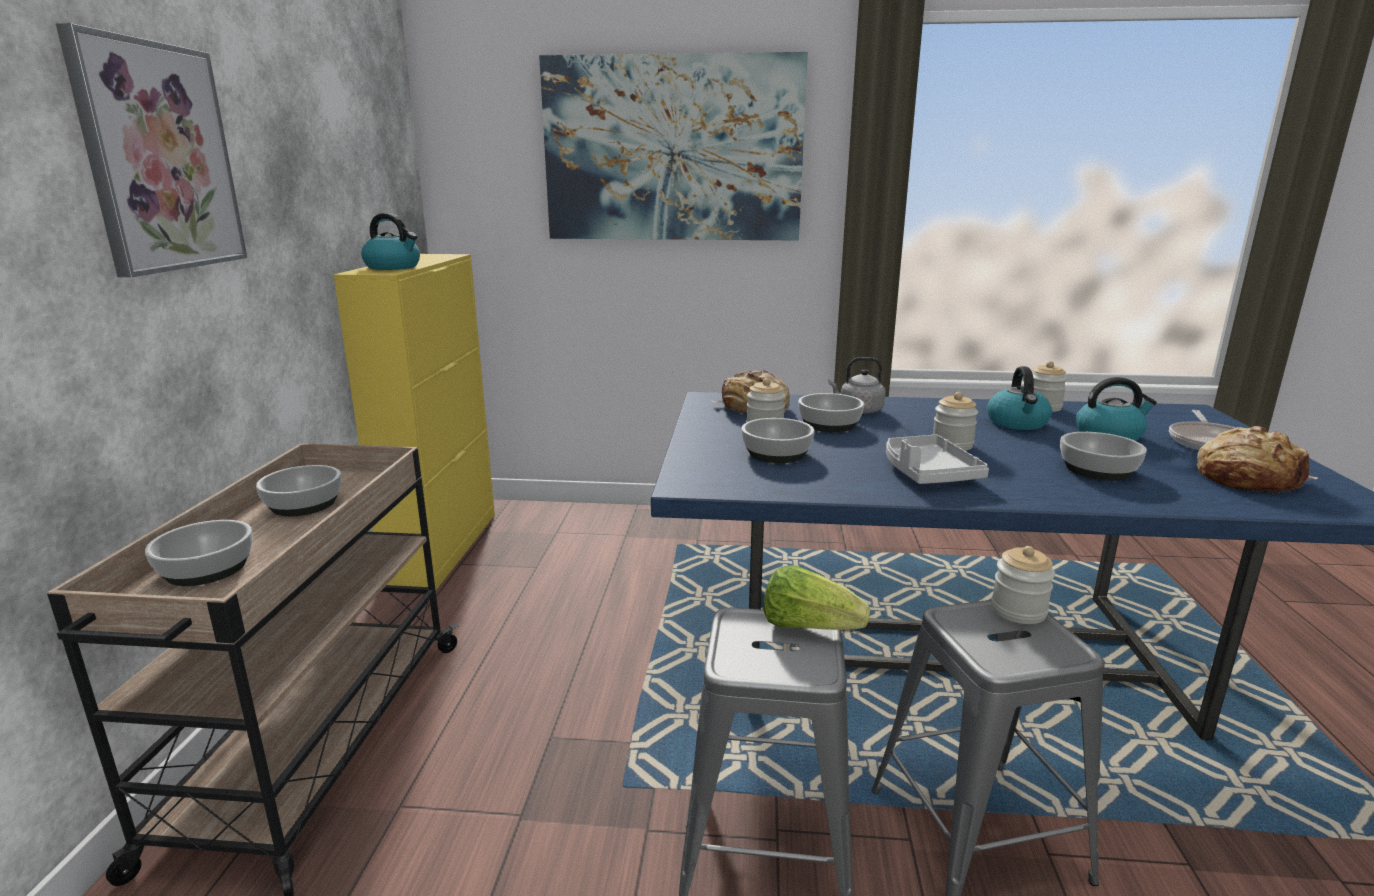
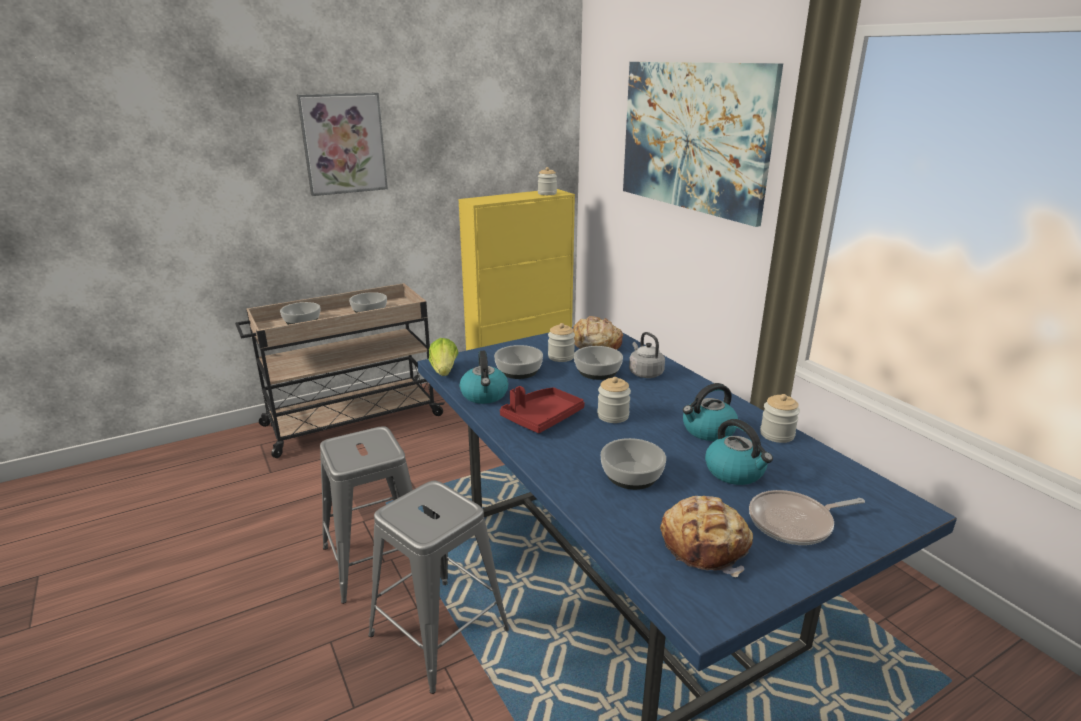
camera: 55 degrees right, 5 degrees up
(394, 267) = (495, 199): kettle -> kettle (484, 395)
(808, 626) = (385, 451): lettuce -> lettuce (444, 371)
(927, 473) = (542, 418): grey tray -> red tray
(1018, 611) = (459, 509): jar -> jar (547, 193)

